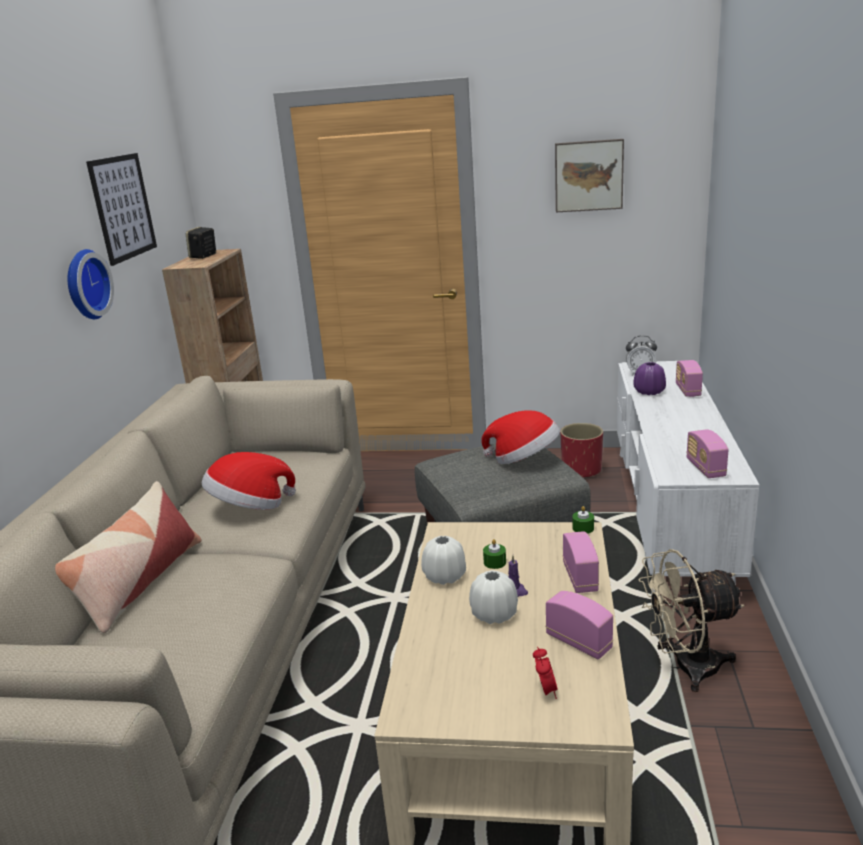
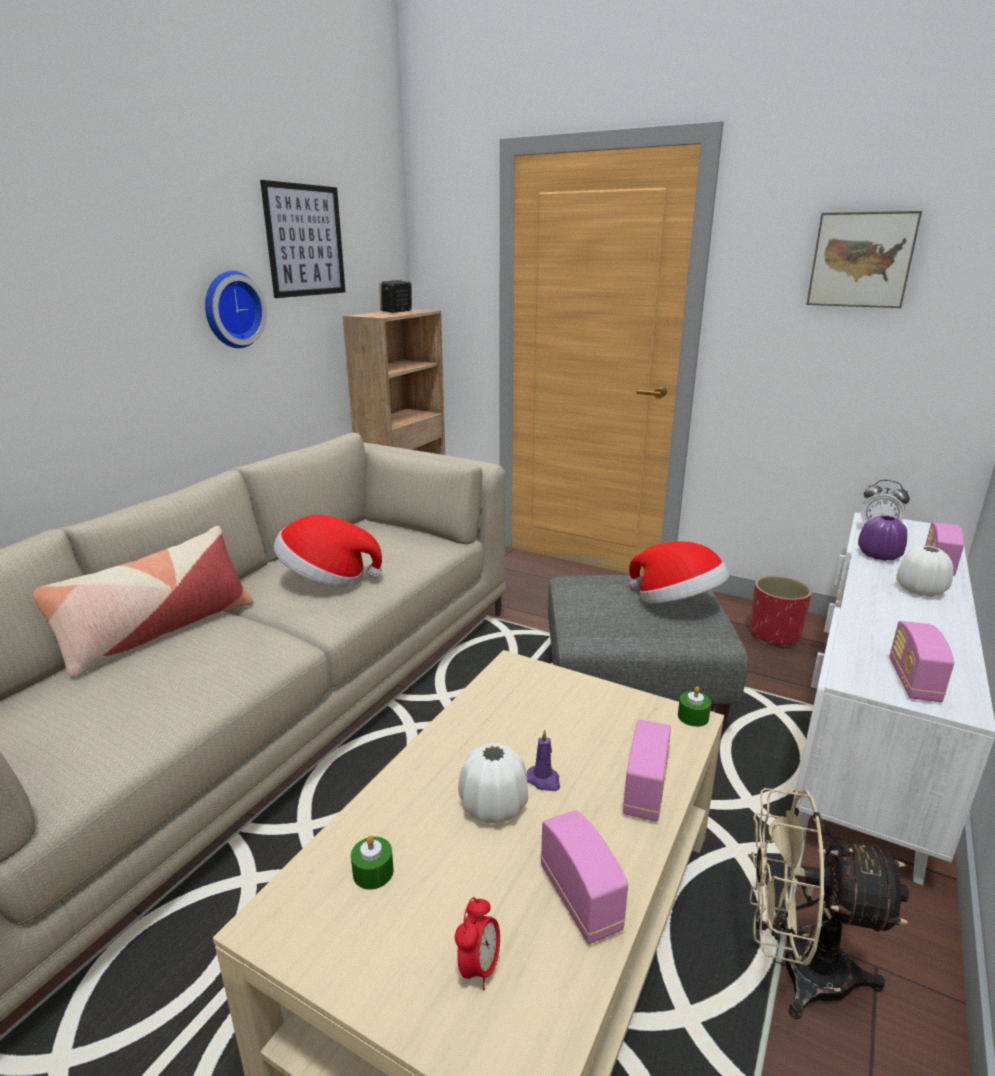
camera: 20 degrees right, 0 degrees up
(445, 576) = (471, 728): white vase -> white vase (920, 590)
(495, 562) = (545, 728): green candle -> green candle (373, 872)

